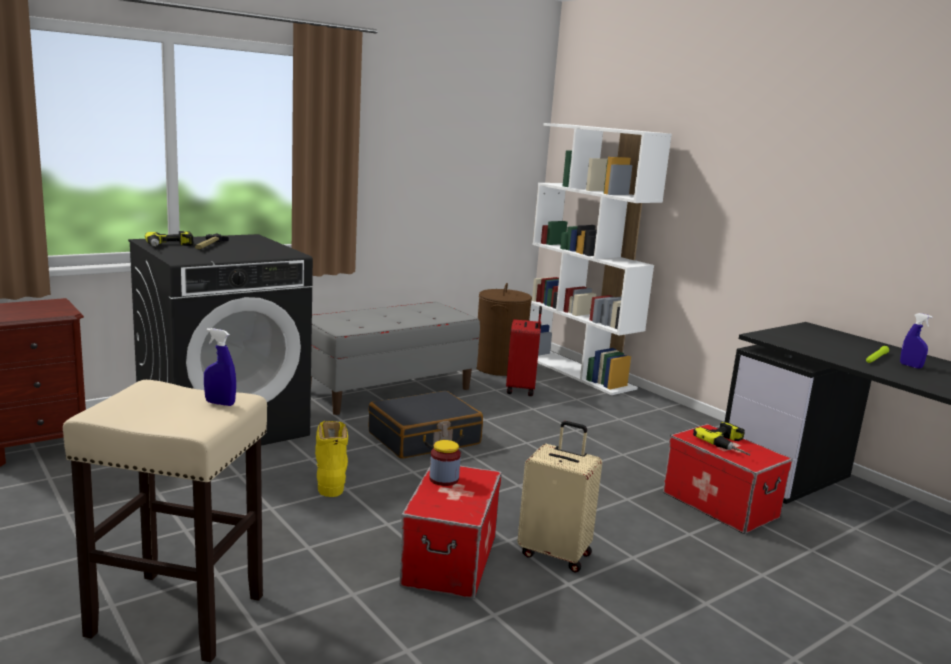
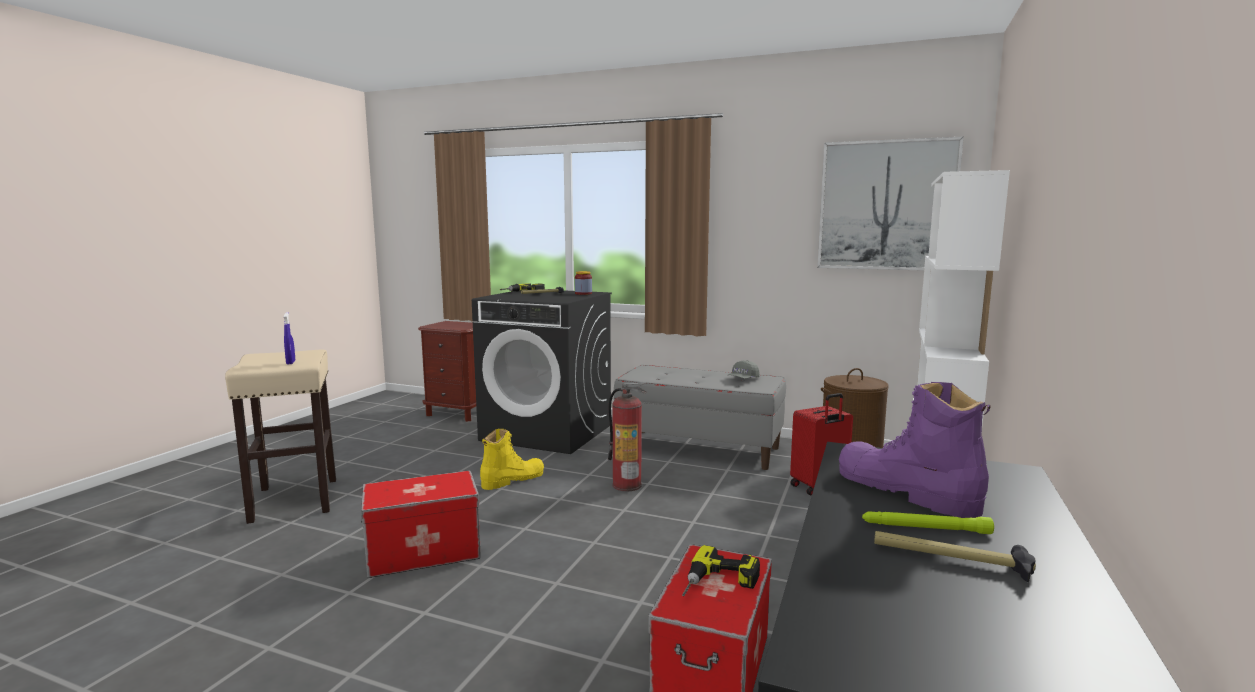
camera: 60 degrees right, 5 degrees down
(423, 310) = (742, 379): none -> grey cap
(424, 439) = (627, 485): black suitcase -> fire extinguisher
(444, 479) = (438, 480): jar -> jar (583, 293)
(492, 136) = (886, 205): none -> picture
(555, 553) = (476, 592): beige suitcase -> none
(828, 347) = (905, 491): none -> purple boot
(910, 366) = (950, 560): blue spray bottle -> hammer

